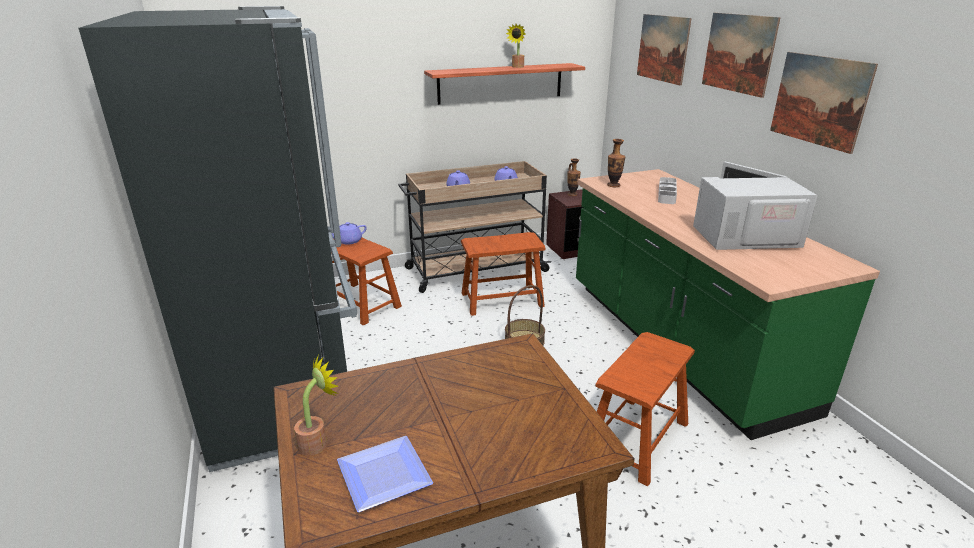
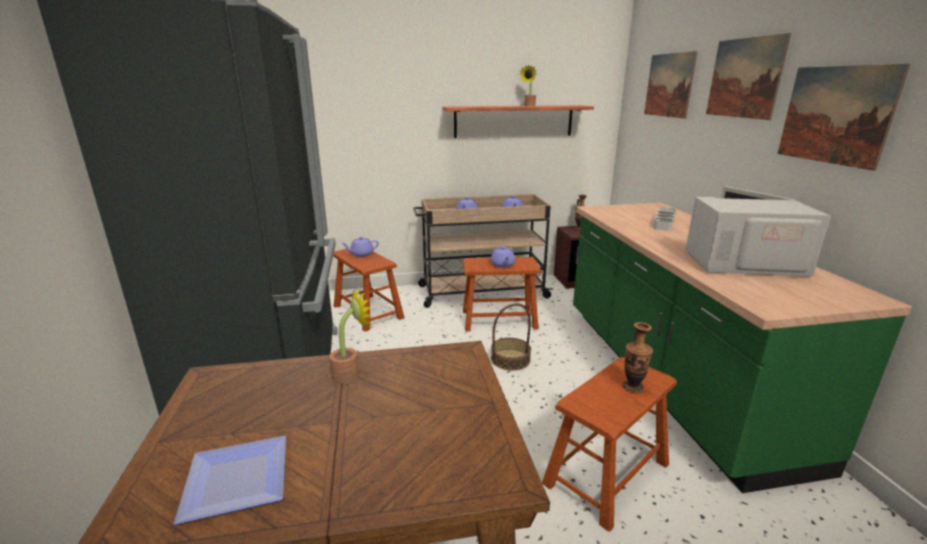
camera: 10 degrees right, 5 degrees down
(318, 442) = (192, 431): potted plant -> potted plant (351, 373)
(505, 243) = (502, 265): none -> purple teapot
(613, 185) = (610, 213): vase -> vase (633, 387)

